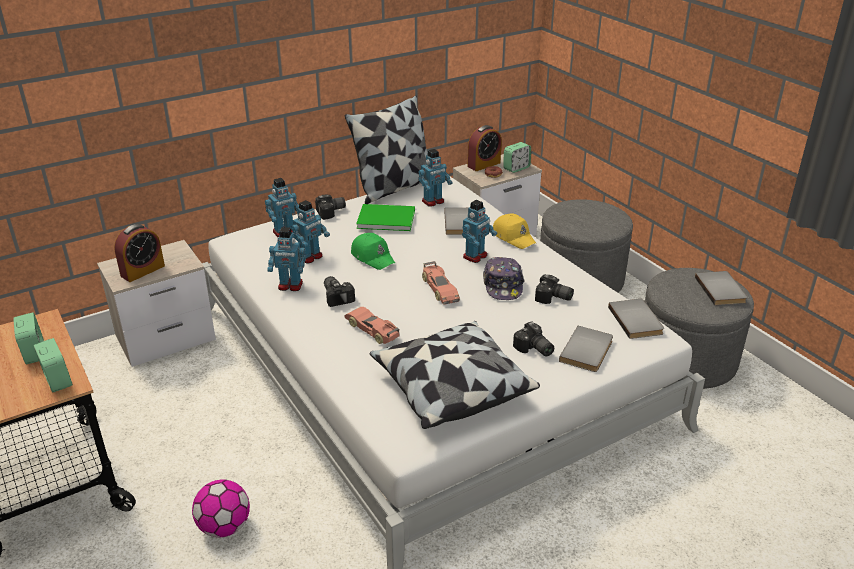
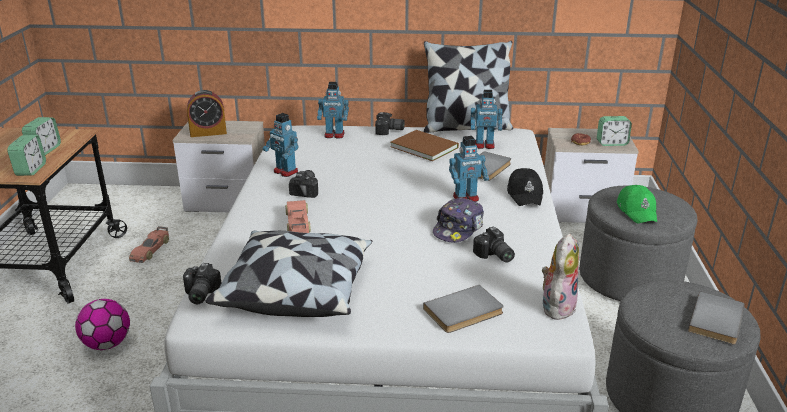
camera: 35 degrees right, 5 degrees down
(310, 257) = (328, 157): toy robot -> none
(373, 257) = (375, 171): green cap -> green cap (637, 211)
(384, 218) = (423, 146): green book -> brown book
(439, 289) = (396, 212): toy car -> toy car (151, 250)
(484, 164) = (582, 132): alarm clock -> none
(514, 237) = (525, 194): yellow cap -> black cap
(533, 349) = (413, 290): camera -> camera (199, 294)
(637, 320) = (556, 306): grey book -> plush toy

